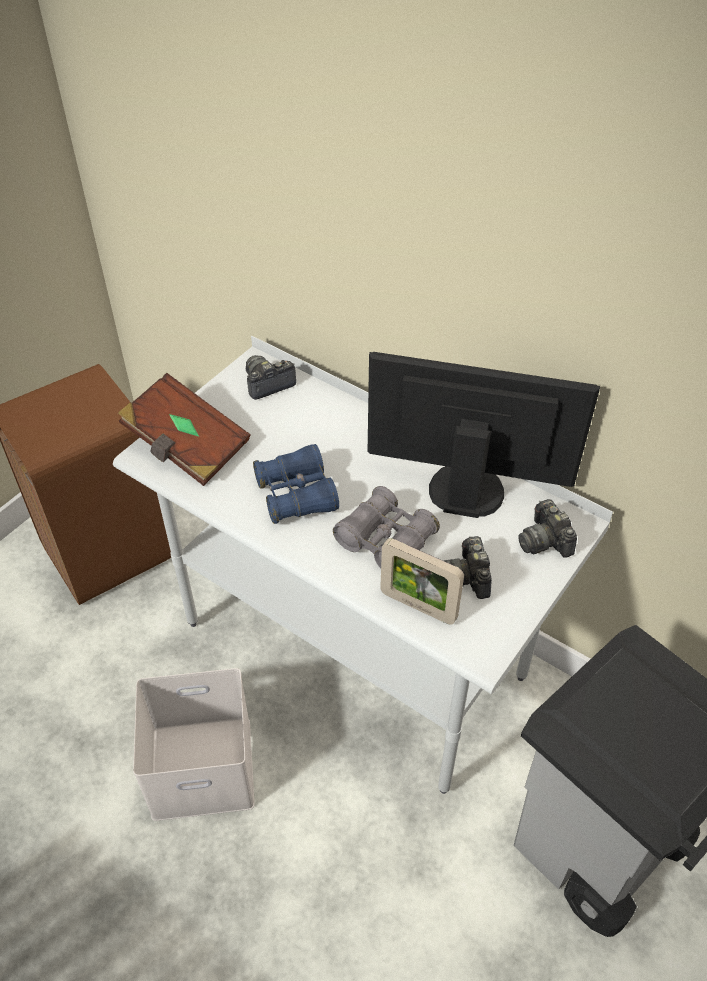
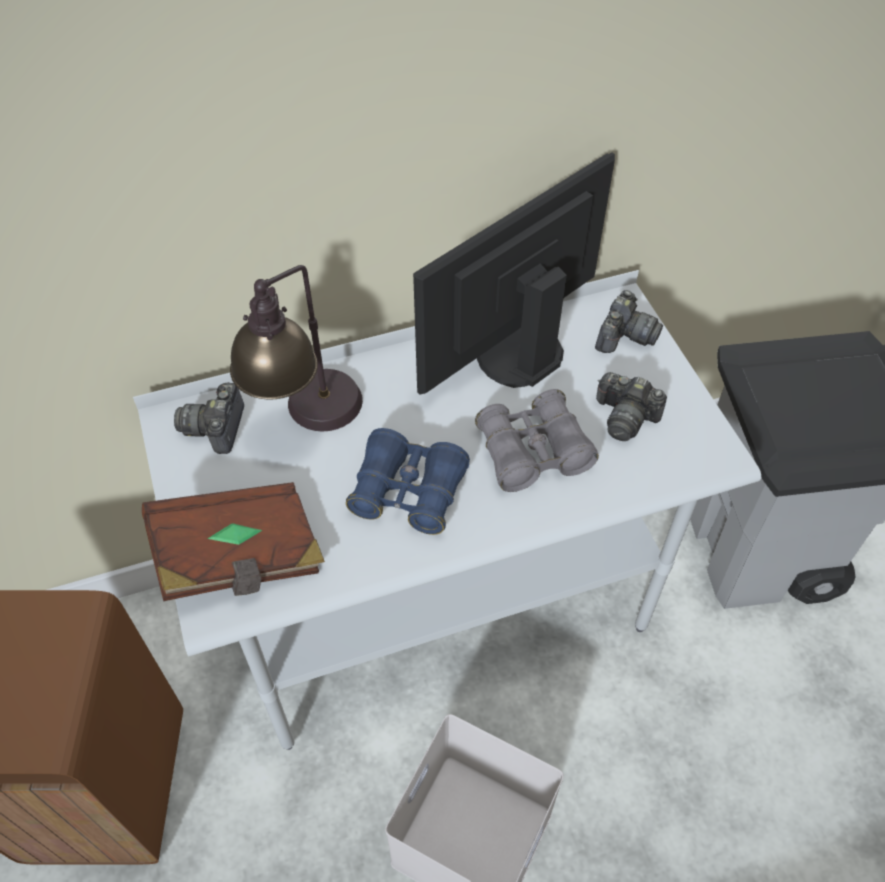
camera: 55 degrees left, 5 degrees up
(308, 420) = (308, 422): none -> table lamp
(418, 606) = (633, 473): picture frame -> none
(545, 540) = (624, 336): camera -> camera turned 75 degrees counterclockwise

